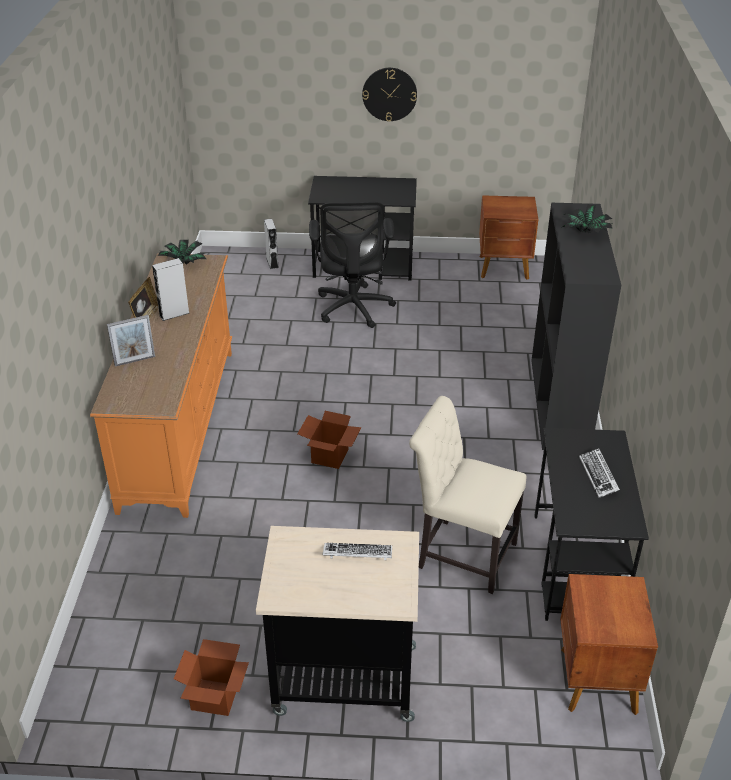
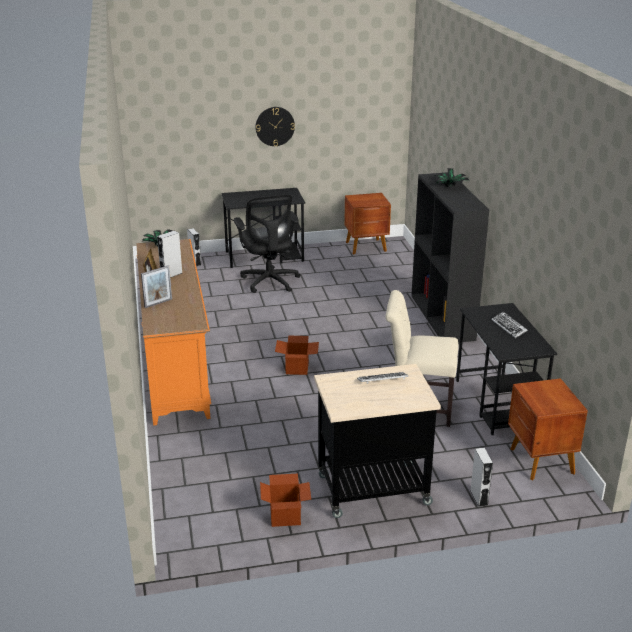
camera: 15 degrees left, 10 degrees down
(482, 725) = (479, 498): none -> grey speaker

